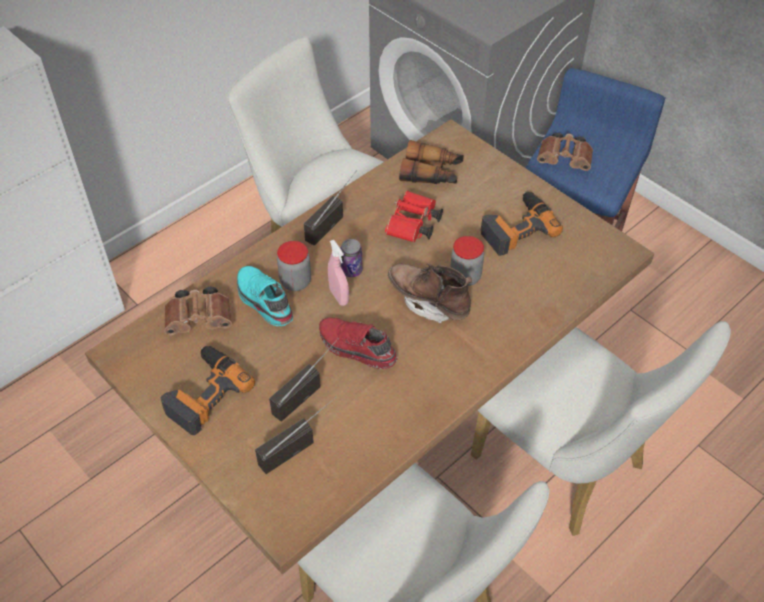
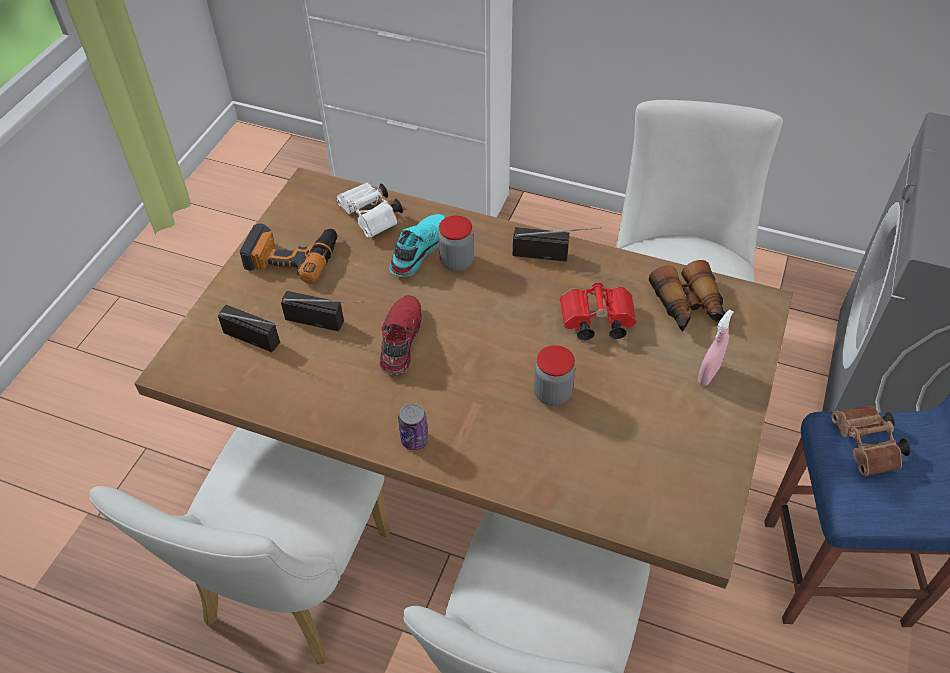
camera: 65 degrees right, 0 degrees up
(201, 319) = (372, 218): brown binoculars -> white binoculars
(339, 296) = (458, 301): pink spray bottle -> pink spray bottle (708, 375)
(351, 270) = (498, 296): can -> can (414, 440)
(428, 301) = (496, 374): brown boot -> none
(516, 227) = (662, 415): power drill -> none

